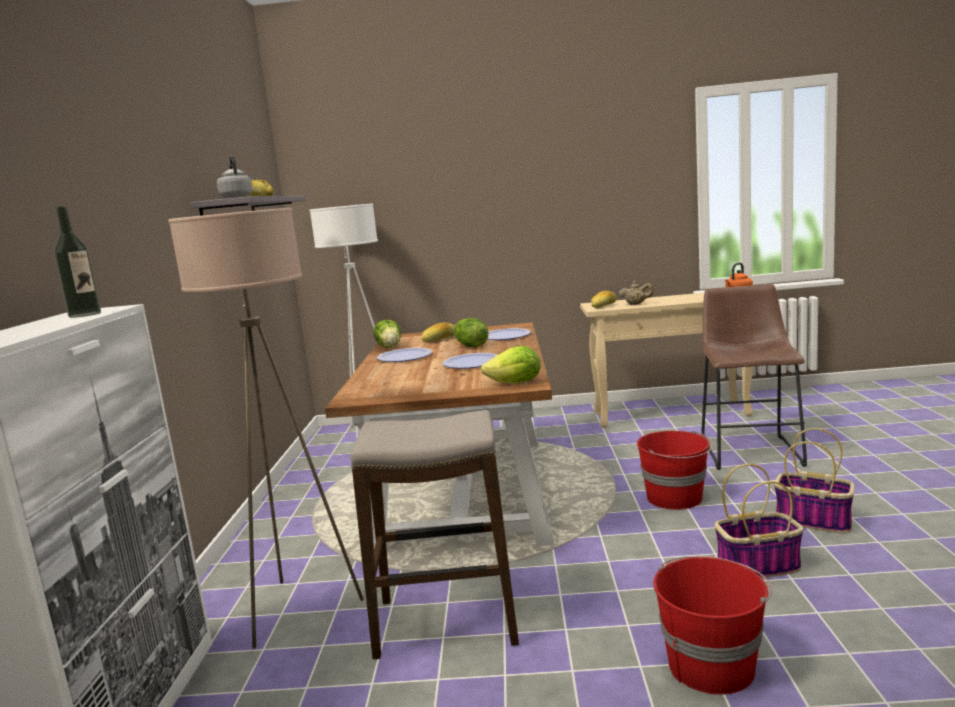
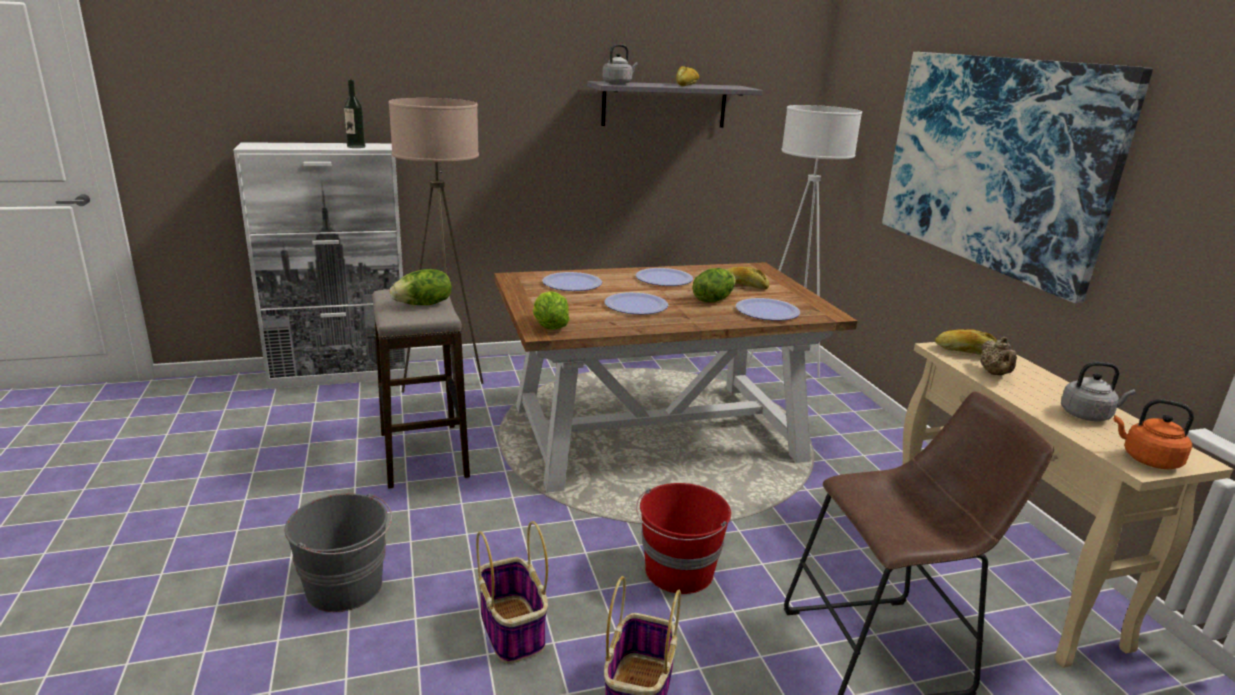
camera: 70 degrees right, 10 degrees up
(390, 347) = (707, 269): lettuce -> lettuce (424, 304)
(393, 380) = (572, 283): none -> plate
(509, 207) = (993, 162): none -> picture
(689, 297) = (1088, 415): none -> grey kettle
(711, 664) = (346, 587): red bucket -> grey bucket

